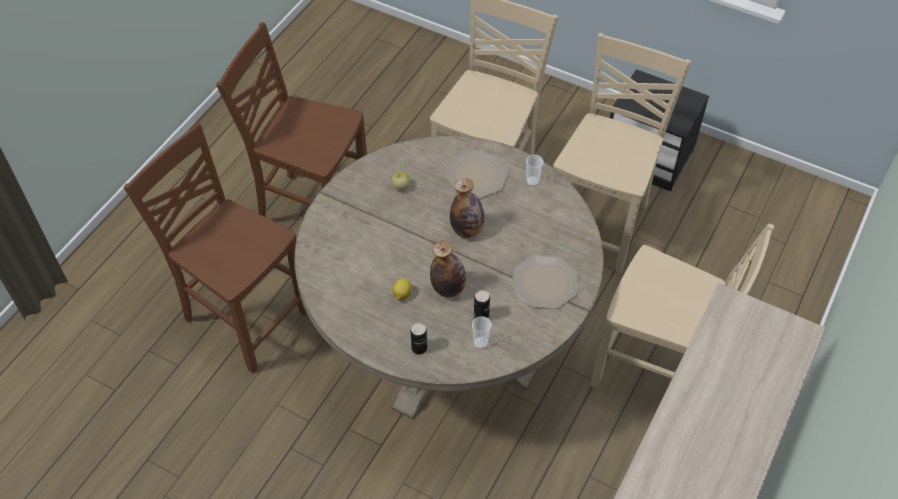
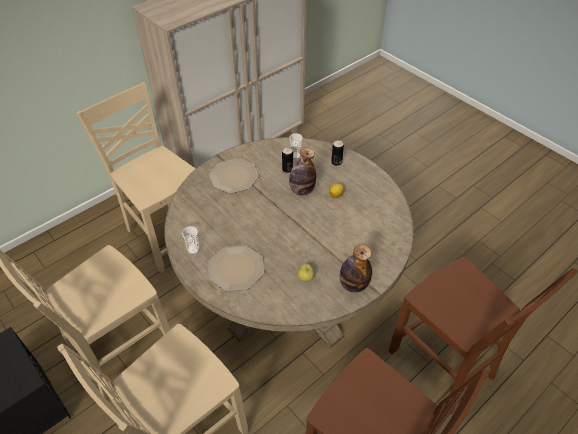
camera: 160 degrees left, 5 degrees down
(467, 230) = (268, 226): bottle -> bottle (353, 285)

